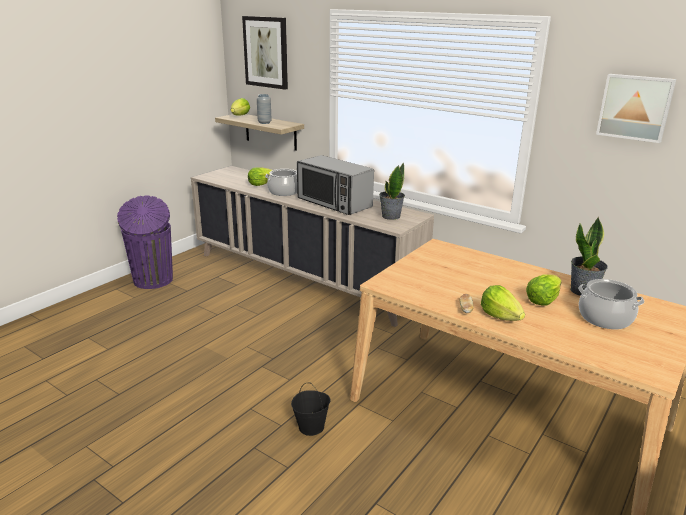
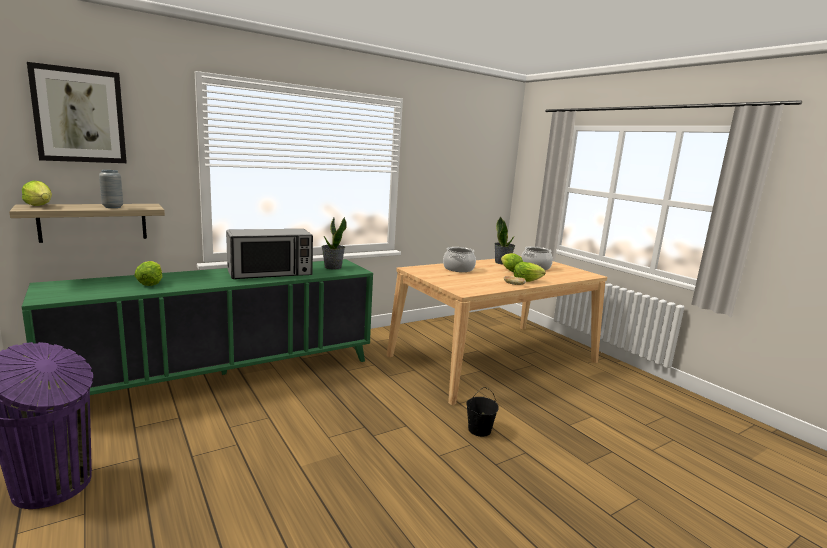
camera: 70 degrees left, 10 degrees down
(284, 192) = (200, 280): cooking pot -> cooking pot (458, 269)
(303, 278) = (224, 376): beige cabinet -> green cabinet
(635, 107) = (450, 157): picture -> none

